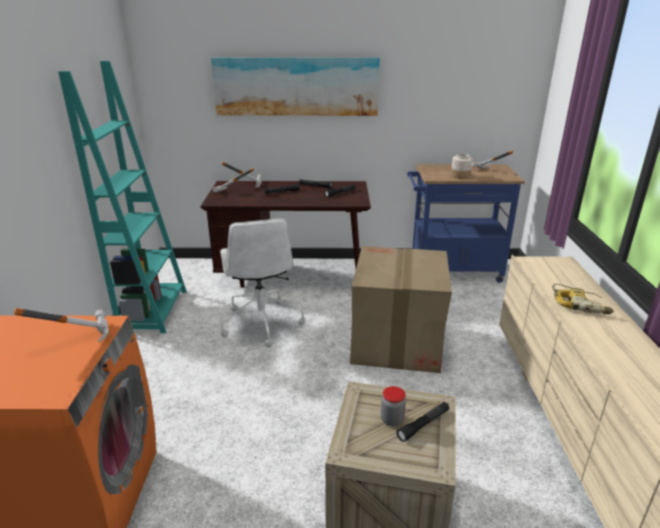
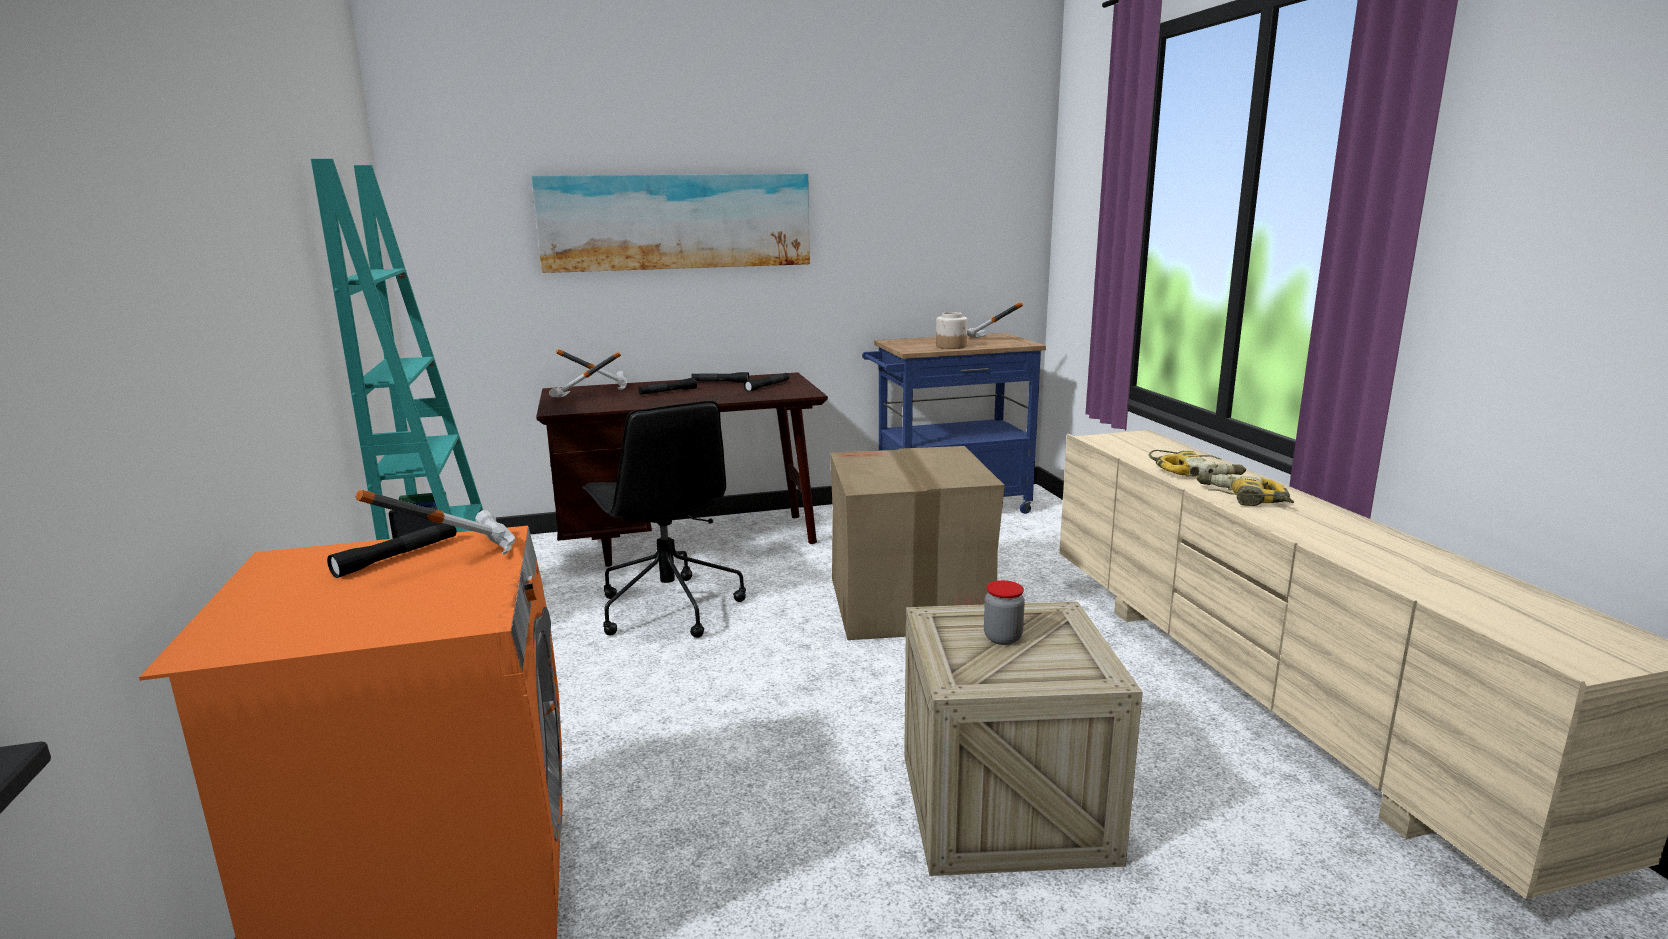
camera: 15 degrees left, 10 degrees down
(261, 321) = (667, 606): white office chair -> black office chair
(423, 425) = (1053, 636): black flashlight -> black flashlight (397, 557)
(598, 337) = (1241, 499): none -> power drill

